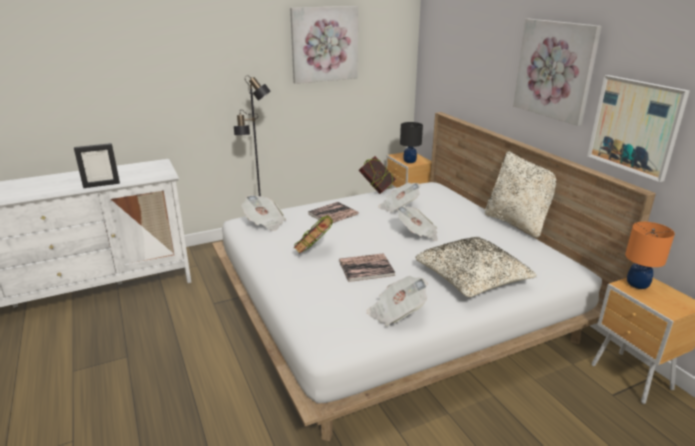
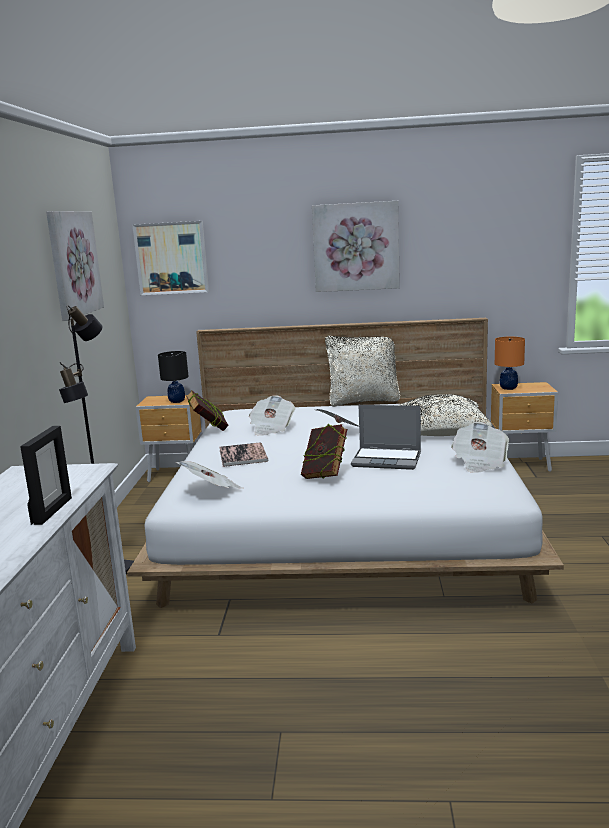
camera: 60 degrees left, 10 degrees down
(366, 268) = (387, 460): book -> laptop
(635, 126) = (450, 273): picture -> picture (171, 258)

